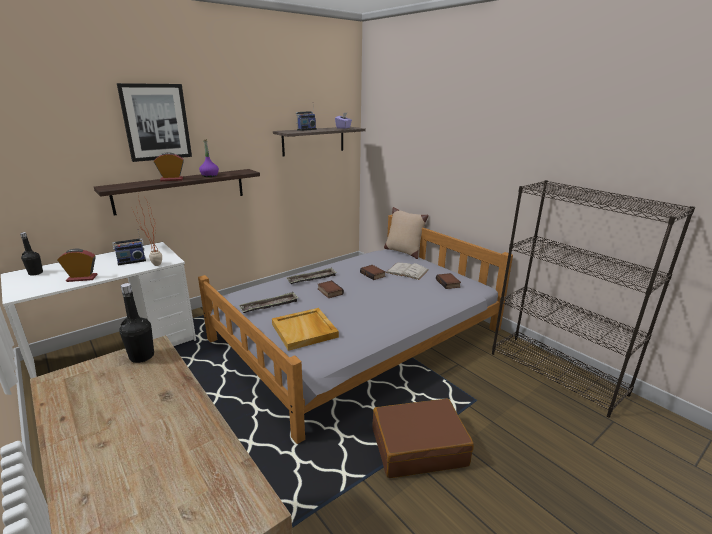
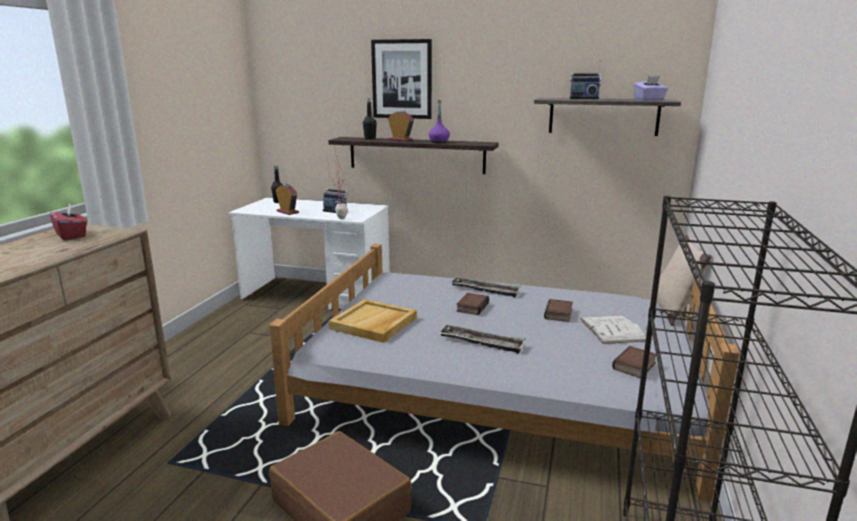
camera: 55 degrees right, 5 degrees down
(101, 384) = (71, 235): none -> red tissue box
(142, 356) = (111, 233): black bottle -> black bottle (370, 139)
(269, 306) = (397, 293): tray -> tray (481, 343)

